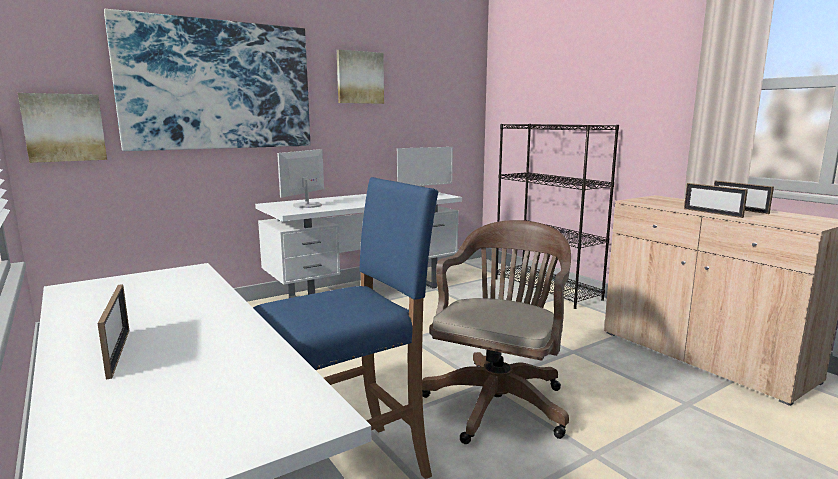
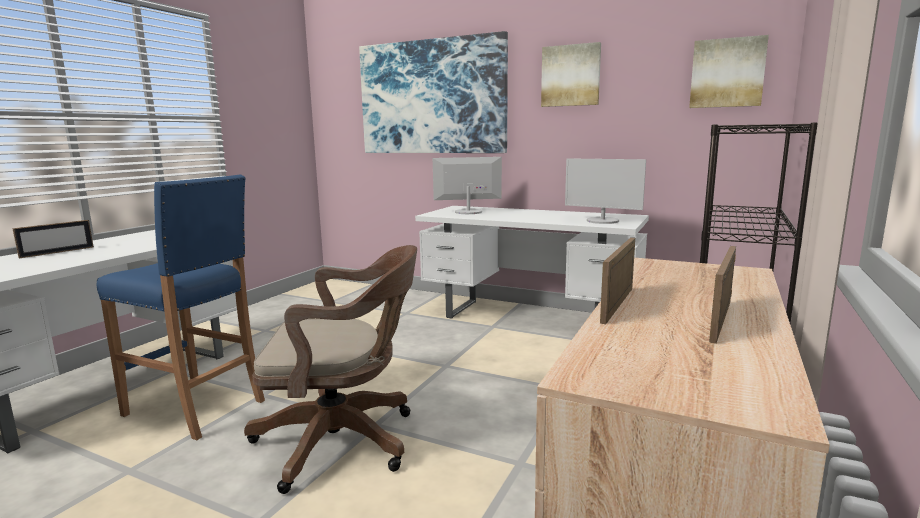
camera: 60 degrees right, 0 degrees up
(64, 127) = (339, 135): picture -> picture (727, 73)

